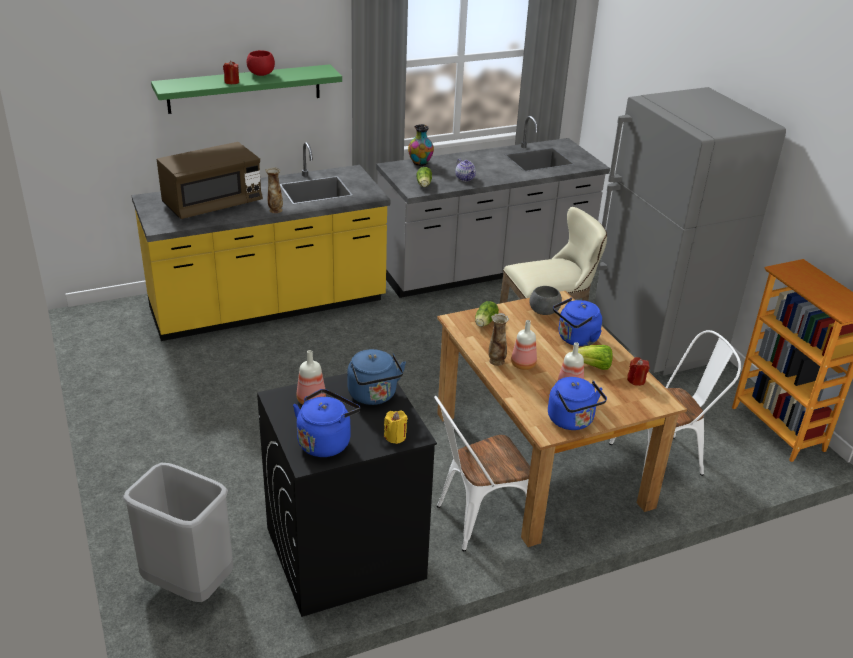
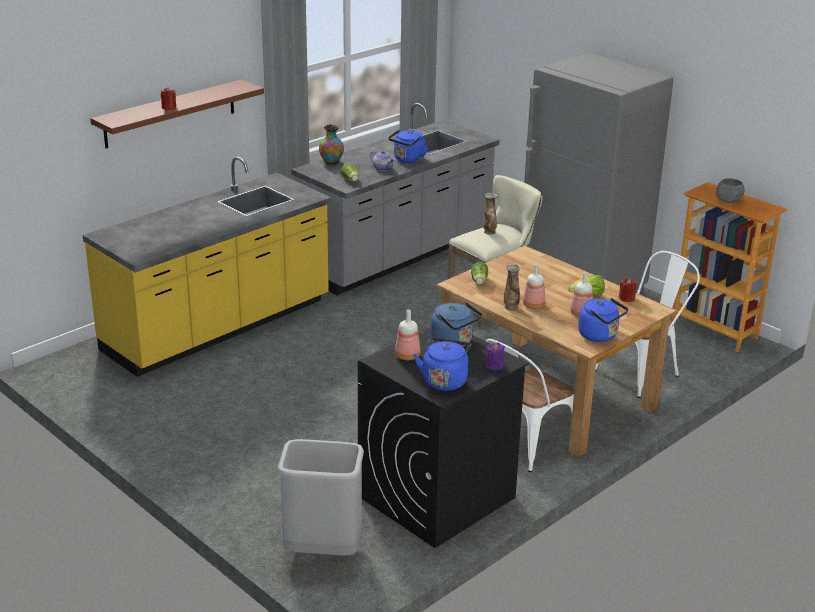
camera: 20 degrees left, 5 degrees down
(212, 204) = (171, 229): brown microwave -> none
(244, 88) = (170, 113): green shelf -> brown shelf
(261, 74) = (188, 97): red bowl -> none
(275, 210) = (235, 224): vase -> vase (489, 232)
(395, 436) = (494, 366): yellow candle -> purple candle
(544, 312) = (521, 264): grey bowl -> grey bowl (729, 201)
(575, 339) = (560, 279): blue kettle -> blue kettle (408, 160)

